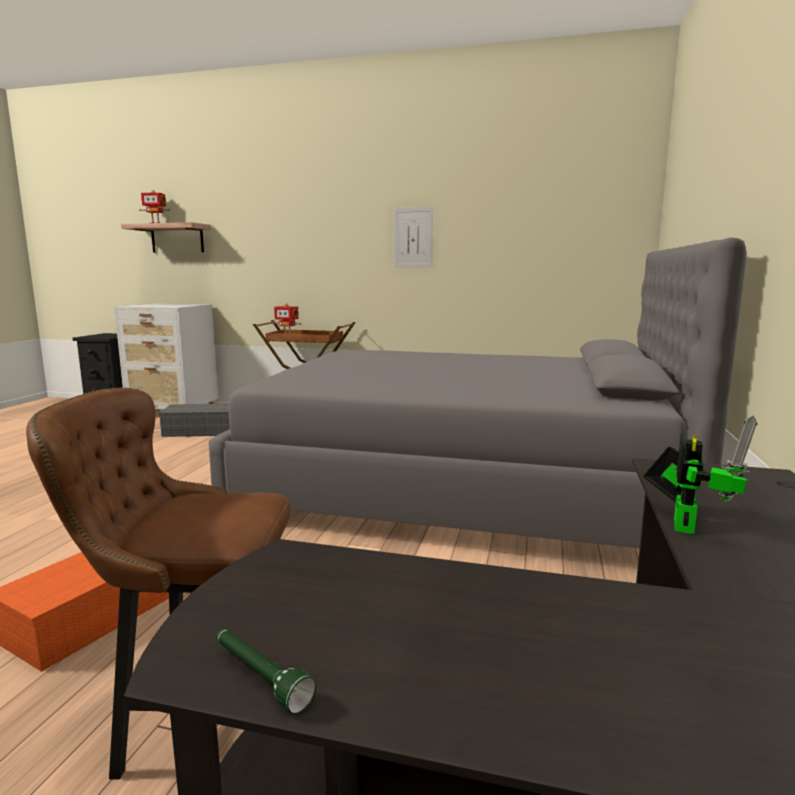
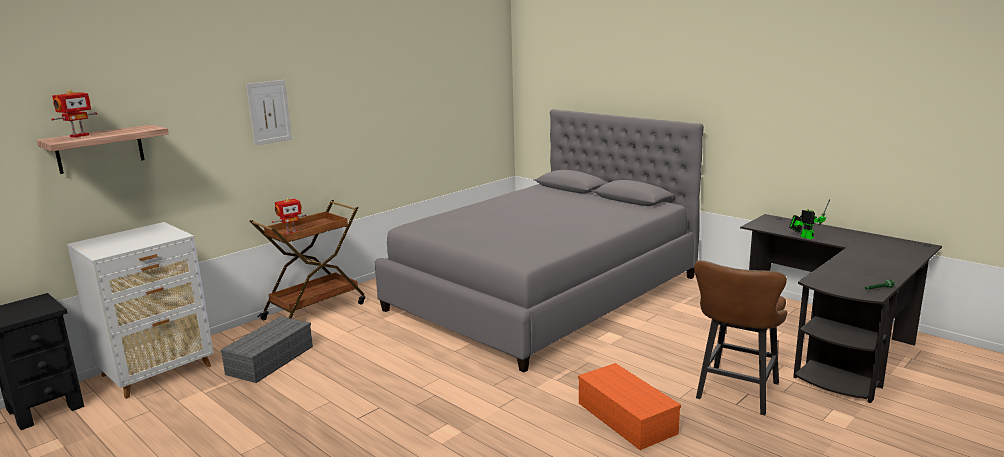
camera: 60 degrees left, 5 degrees up
(413, 238) = (369, 111): picture -> picture (269, 112)

